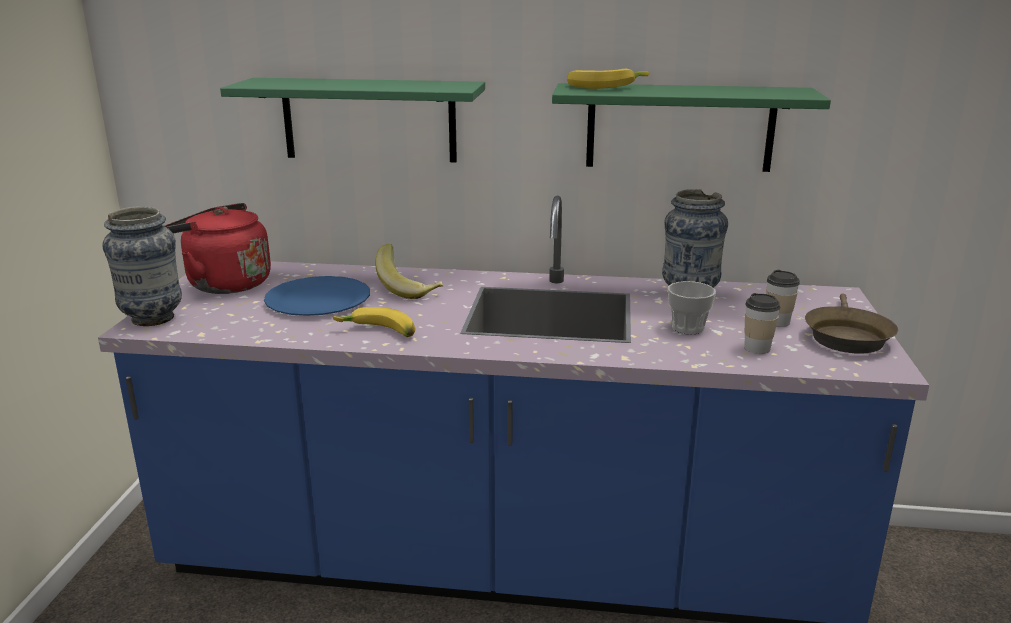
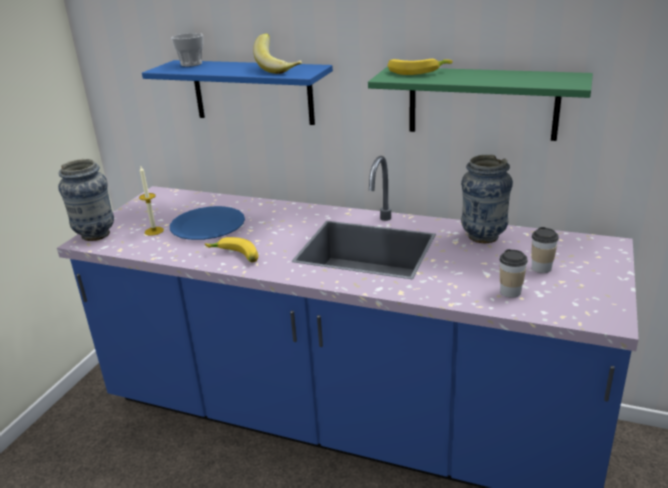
camera: 15 degrees right, 5 degrees up
(224, 284) = (153, 208): red kettle -> none
(241, 309) = (154, 231): none -> candle
(369, 120) = (252, 92): green shelf -> blue shelf
(410, 289) = (274, 220): banana -> banana (279, 69)
(688, 328) = (464, 268): cup -> cup (191, 64)
(846, 336) = (592, 286): brown frying pan -> none

